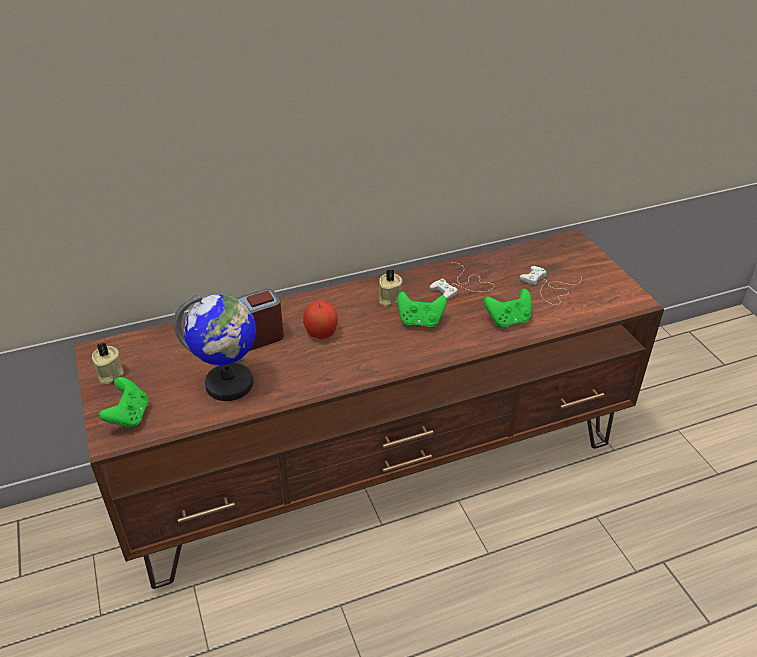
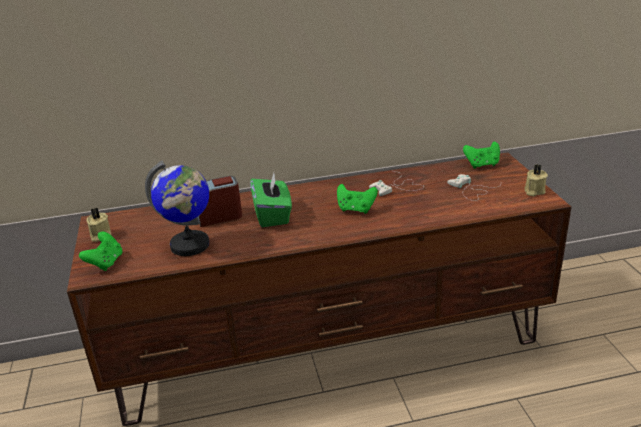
camera: 10 degrees right, 10 degrees down
(321, 333) = (272, 215): apple -> green tissue box
(388, 298) = (334, 194): beige candle -> beige candle (533, 191)
(508, 320) = (431, 210): green game controller -> green game controller (482, 165)

